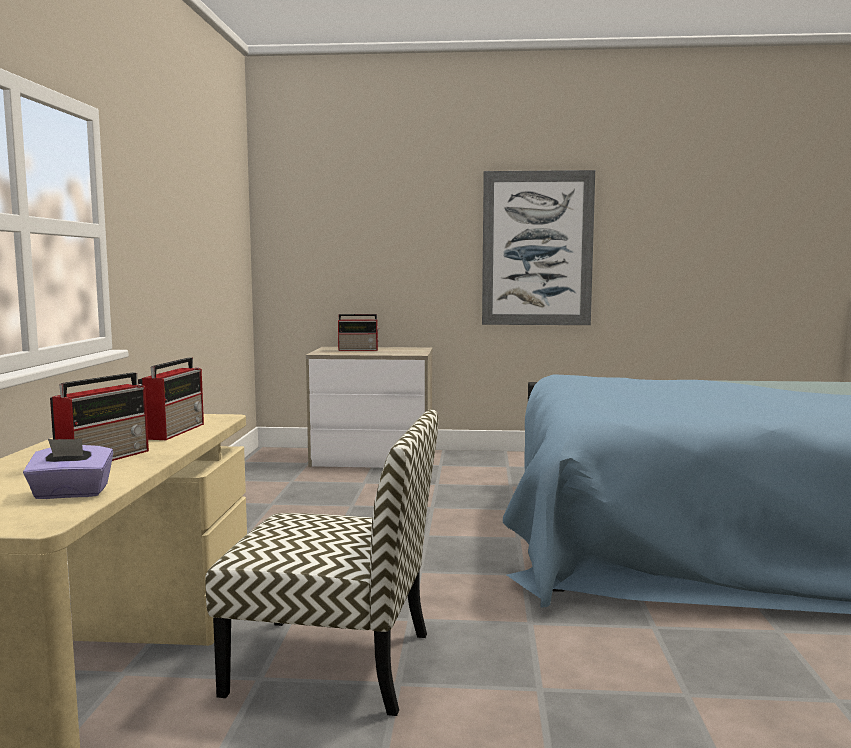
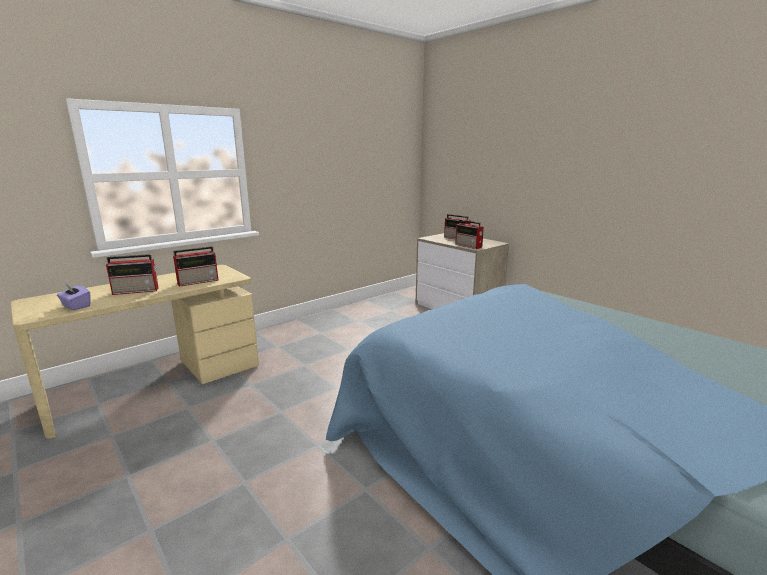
camera: 45 degrees right, 10 degrees up
(334, 663) = (216, 416): chair -> none
(402, 353) = (469, 246): none -> radio
(537, 248) = (593, 176): picture -> none

